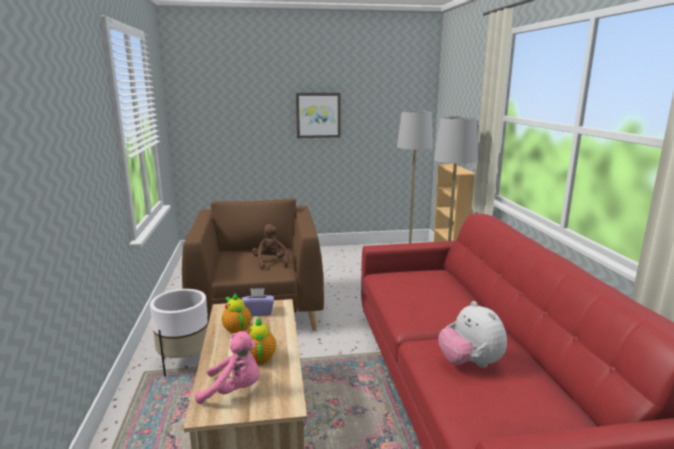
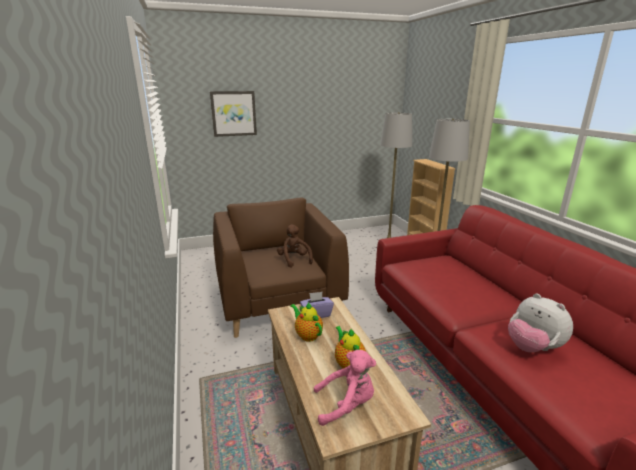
camera: 10 degrees left, 5 degrees up
(185, 362) = (235, 363): white planter -> none
(318, 115) = (302, 117): picture -> picture (233, 113)

